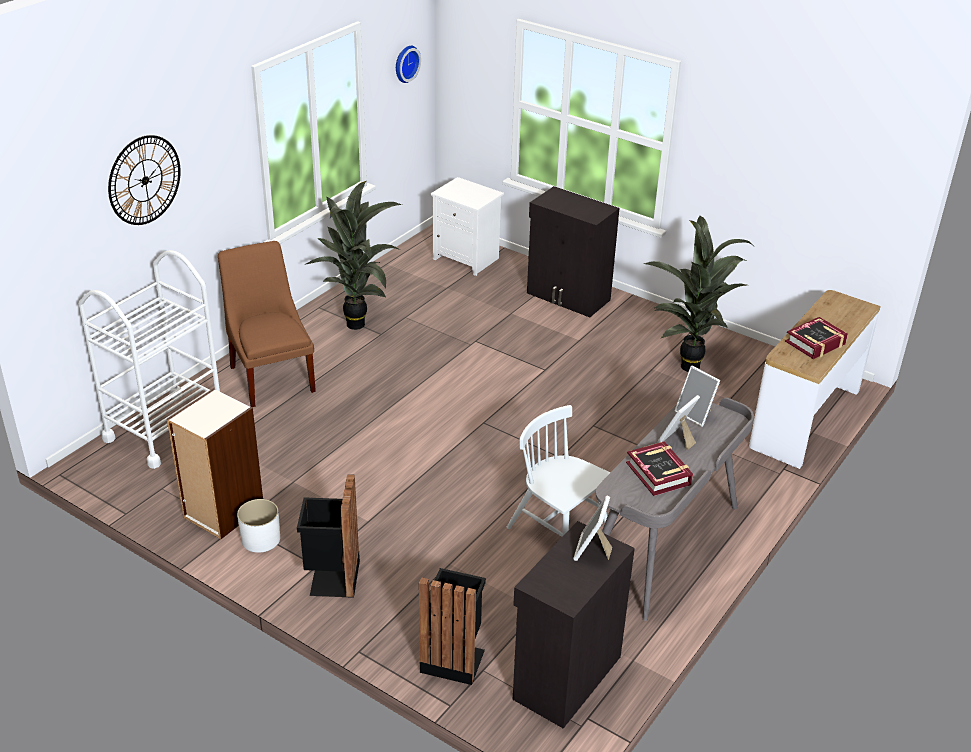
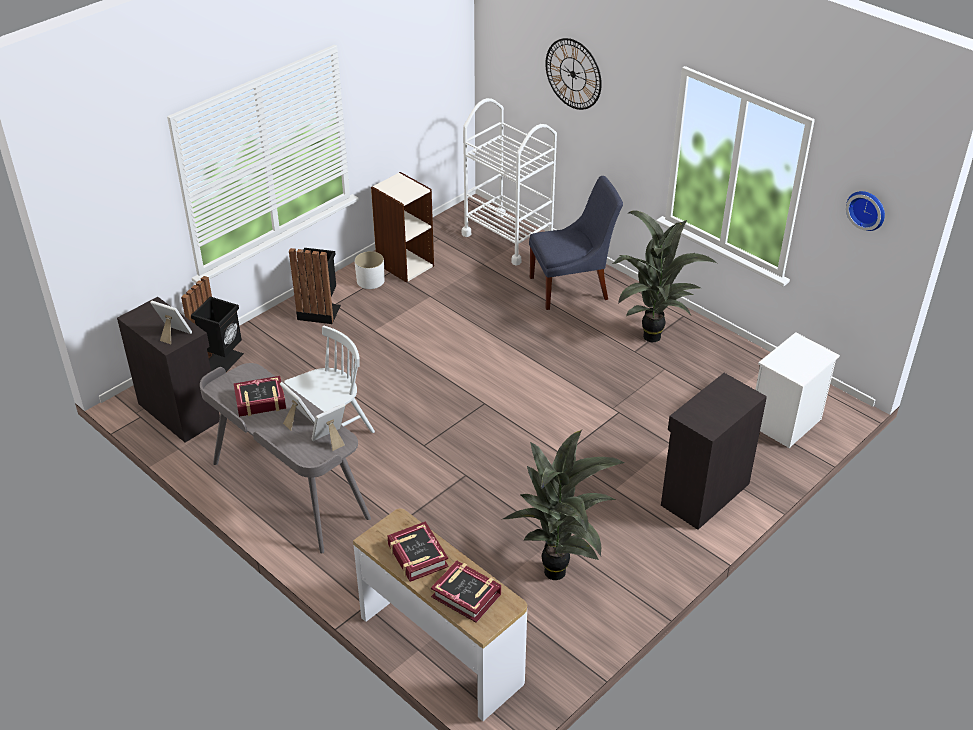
camera: 100 degrees right, 5 degrees up
(272, 376) = (572, 287): brown chair -> blue chair
(839, 316) = (466, 595): none -> book

